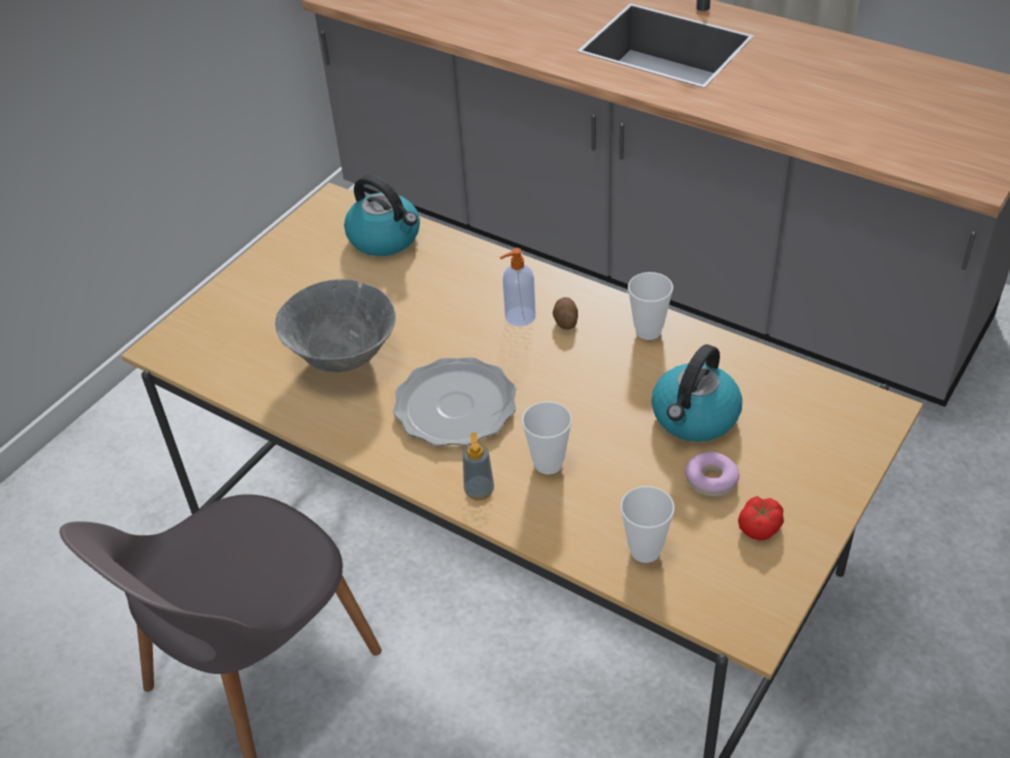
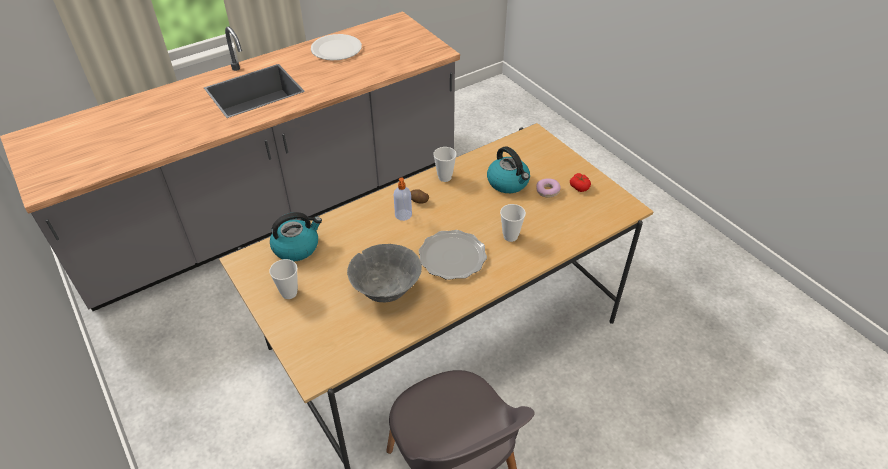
camera: 70 degrees left, 0 degrees up
(479, 491) = (515, 265): soap dispenser -> none
(645, 550) = (577, 223): cup -> cup (289, 293)
(855, 69) = (336, 49): none -> white plate

